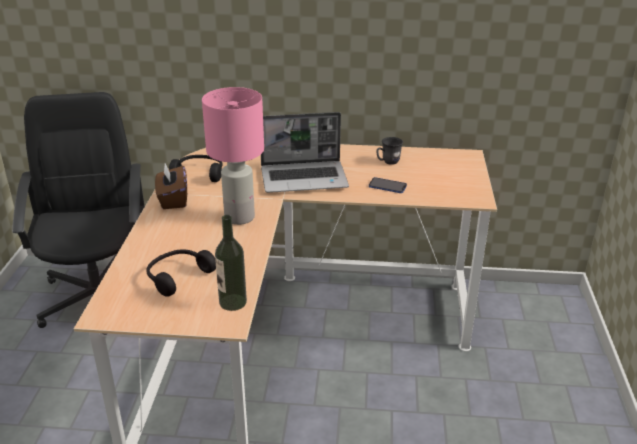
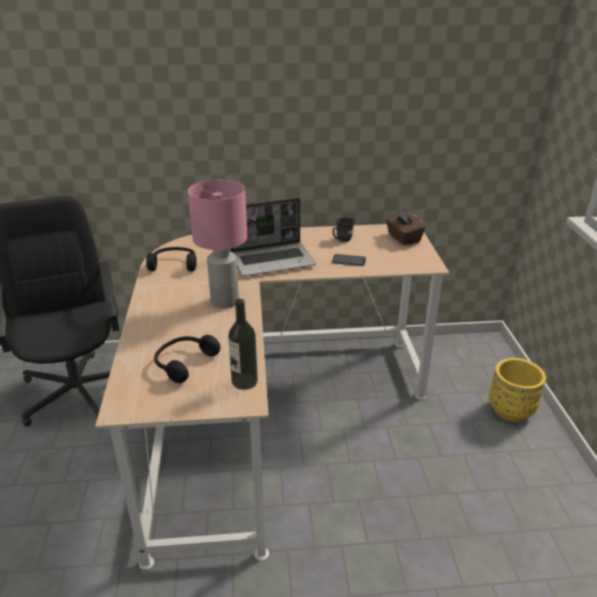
camera: 10 degrees left, 0 degrees up
(173, 199) = (156, 291): brown tissue box -> brown tissue box (403, 238)
(567, 376) = (510, 410): none -> yellow planter

